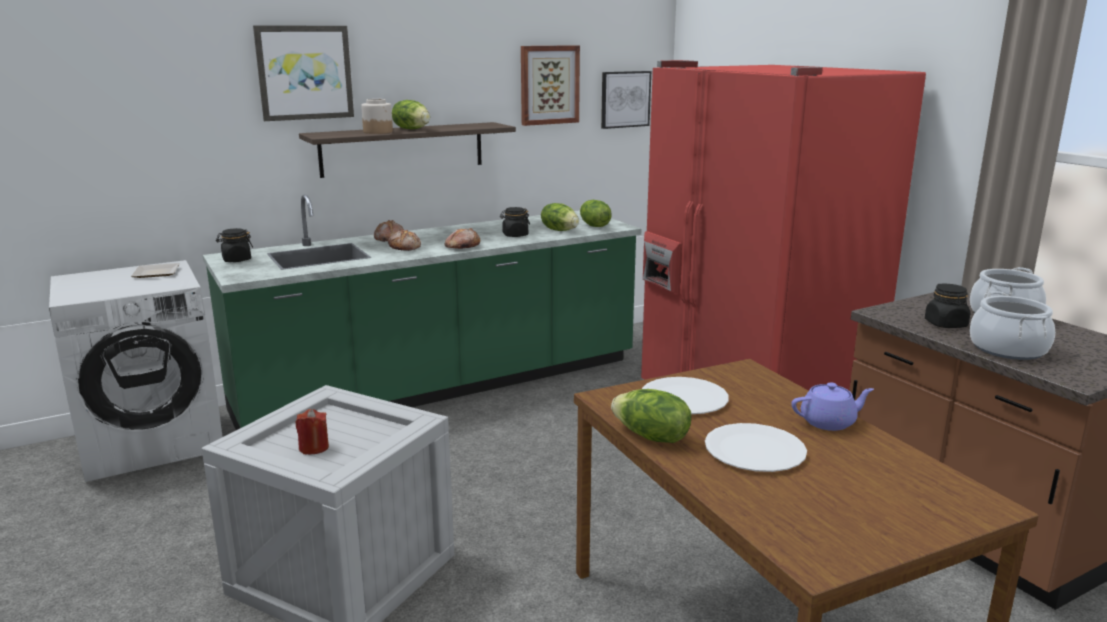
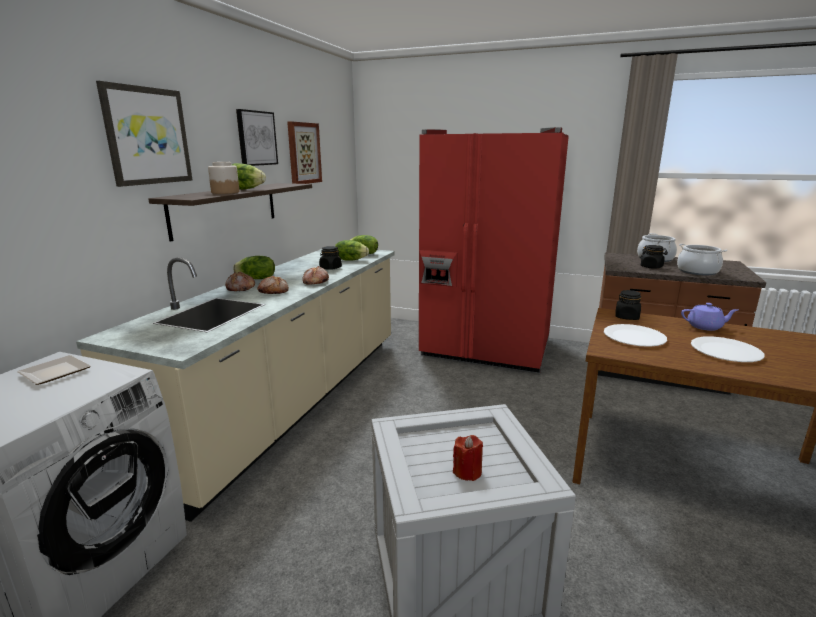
camera: 40 degrees left, 0 degrees up
(236, 260) = (134, 336): black jar -> black jar (627, 317)
(442, 386) = (293, 401): green counter -> beige counter
(625, 99) = (338, 164): picture -> picture (256, 138)
(651, 437) = (680, 363): lettuce -> lettuce (256, 279)
(829, 422) = (705, 327): purple teapot -> purple teapot turned 60 degrees clockwise

